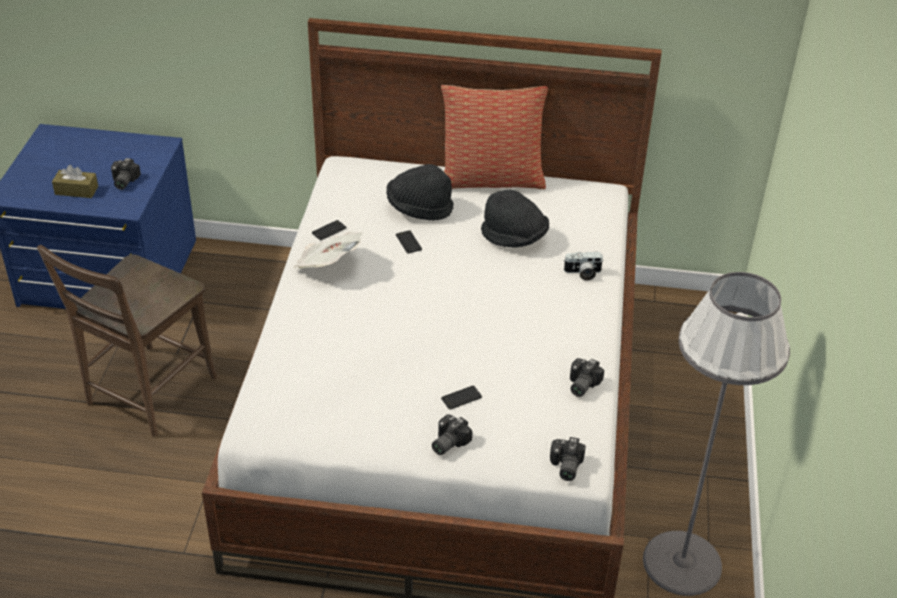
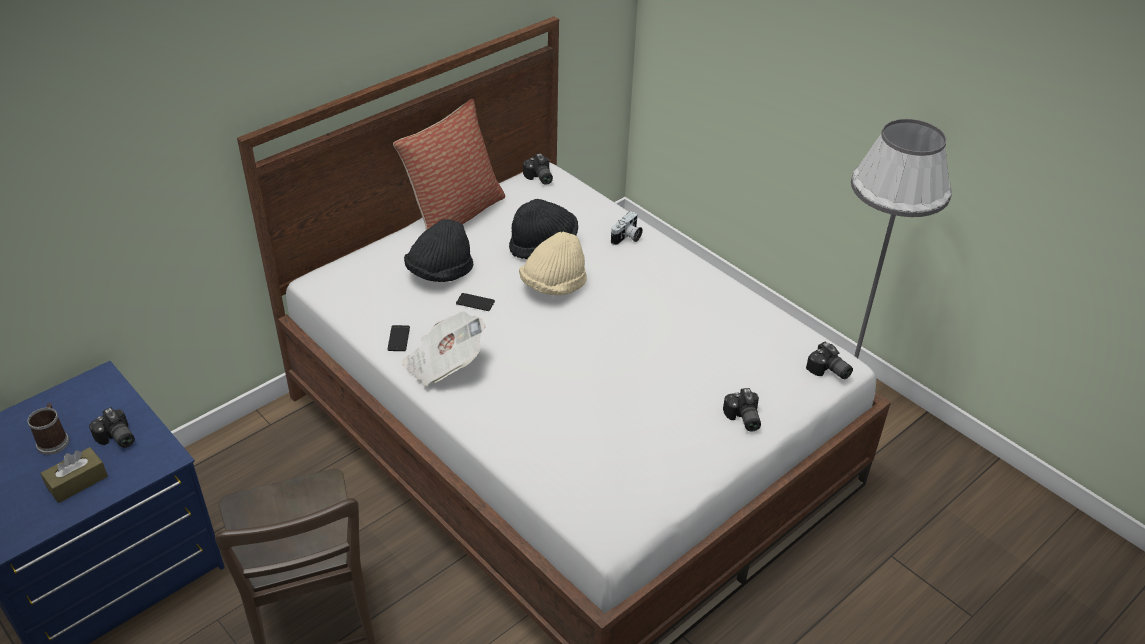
camera: 50 degrees left, 0 degrees up
(98, 161) = (54, 440): none -> mug
(461, 398) = (699, 381): phone -> none
(475, 267) = (553, 285): none -> beige hat
(580, 384) = (749, 312): camera -> camera (539, 178)

